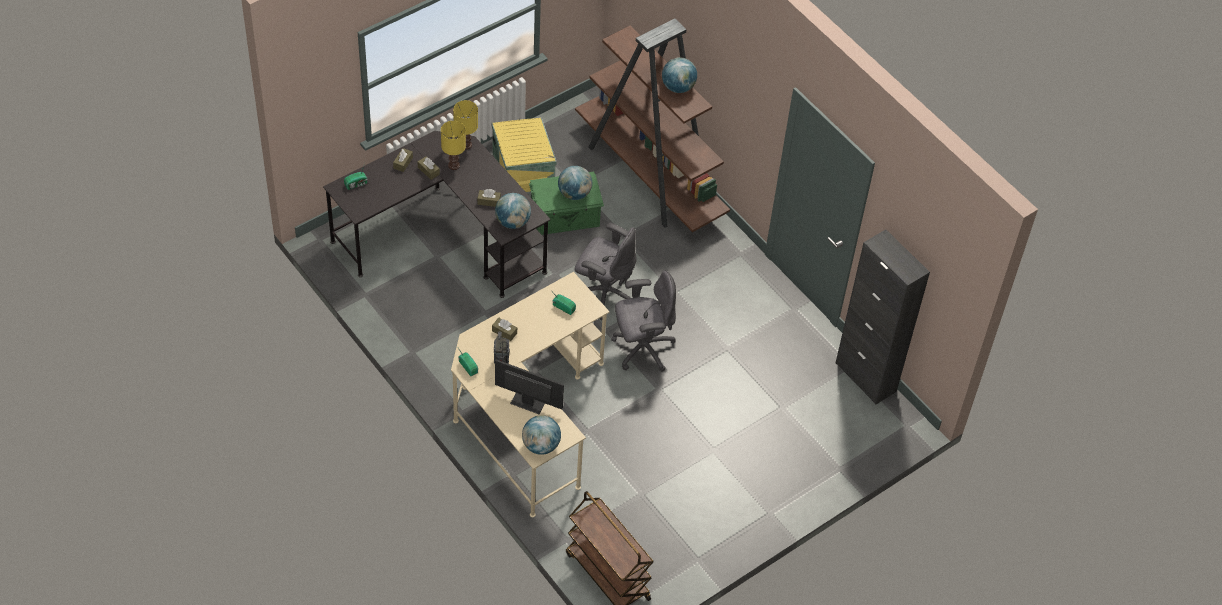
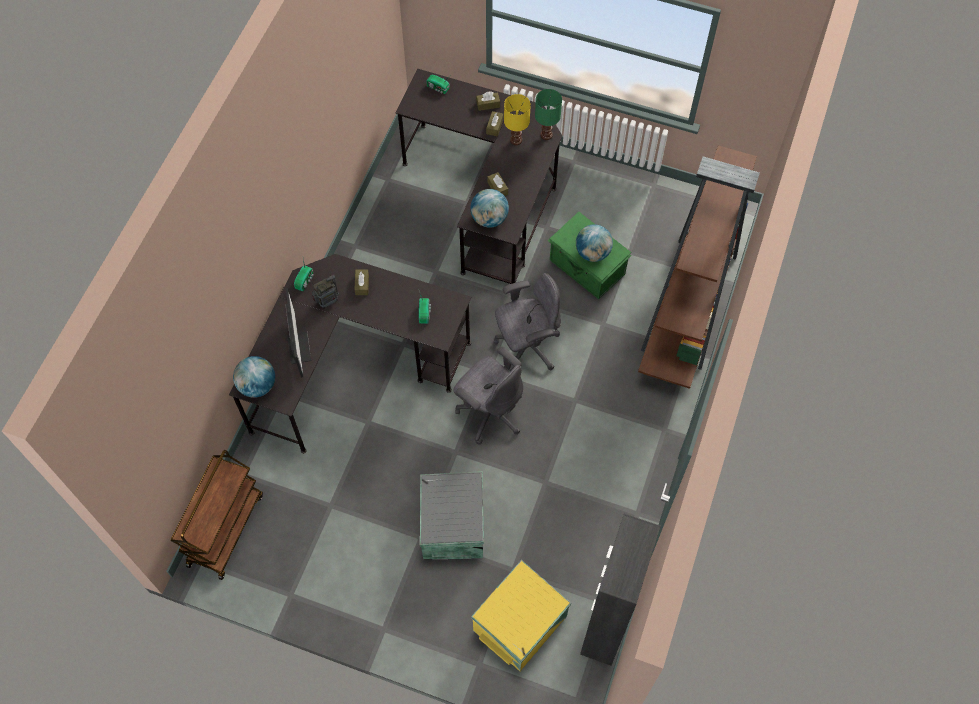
camera: 60 degrees right, 10 degrees up
(466, 145) = (546, 135): yellow table lamp -> green table lamp
(524, 169) = (612, 206): yellow storage box -> yellow storage box (521, 623)
(525, 414) = (351, 365): beige desk -> black desk
(604, 294) = (526, 347): grey office chair -> grey office chair turned 105 degrees counterclockwise
(678, 87) = (715, 238): globe -> none
(718, 425) = (451, 525): none -> grey storage box

